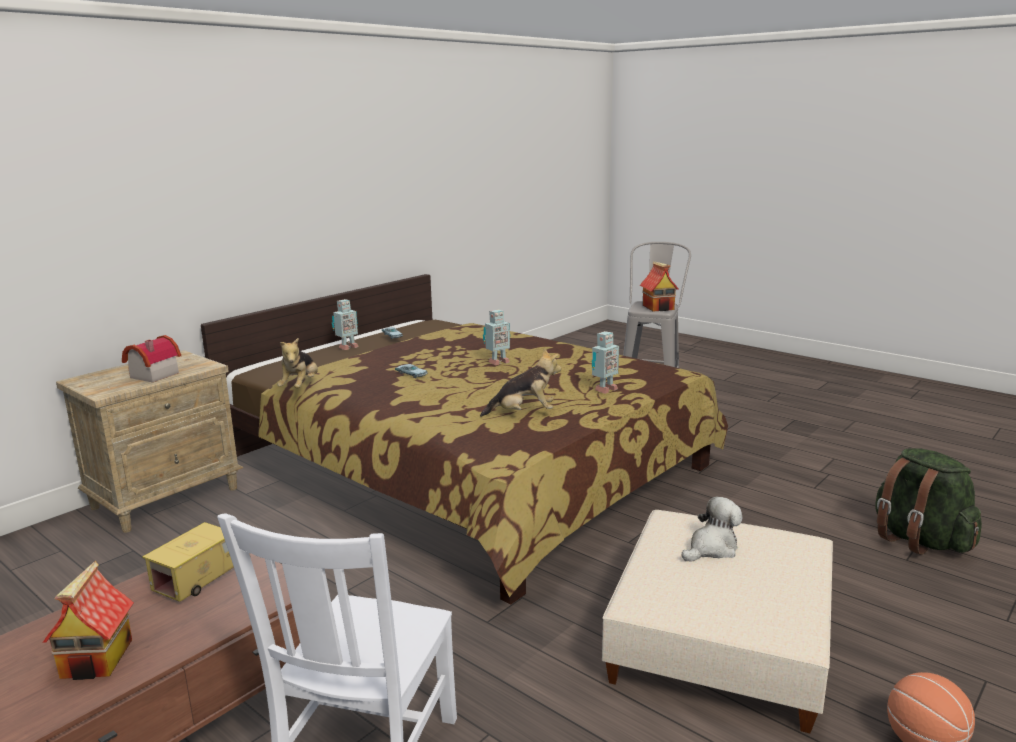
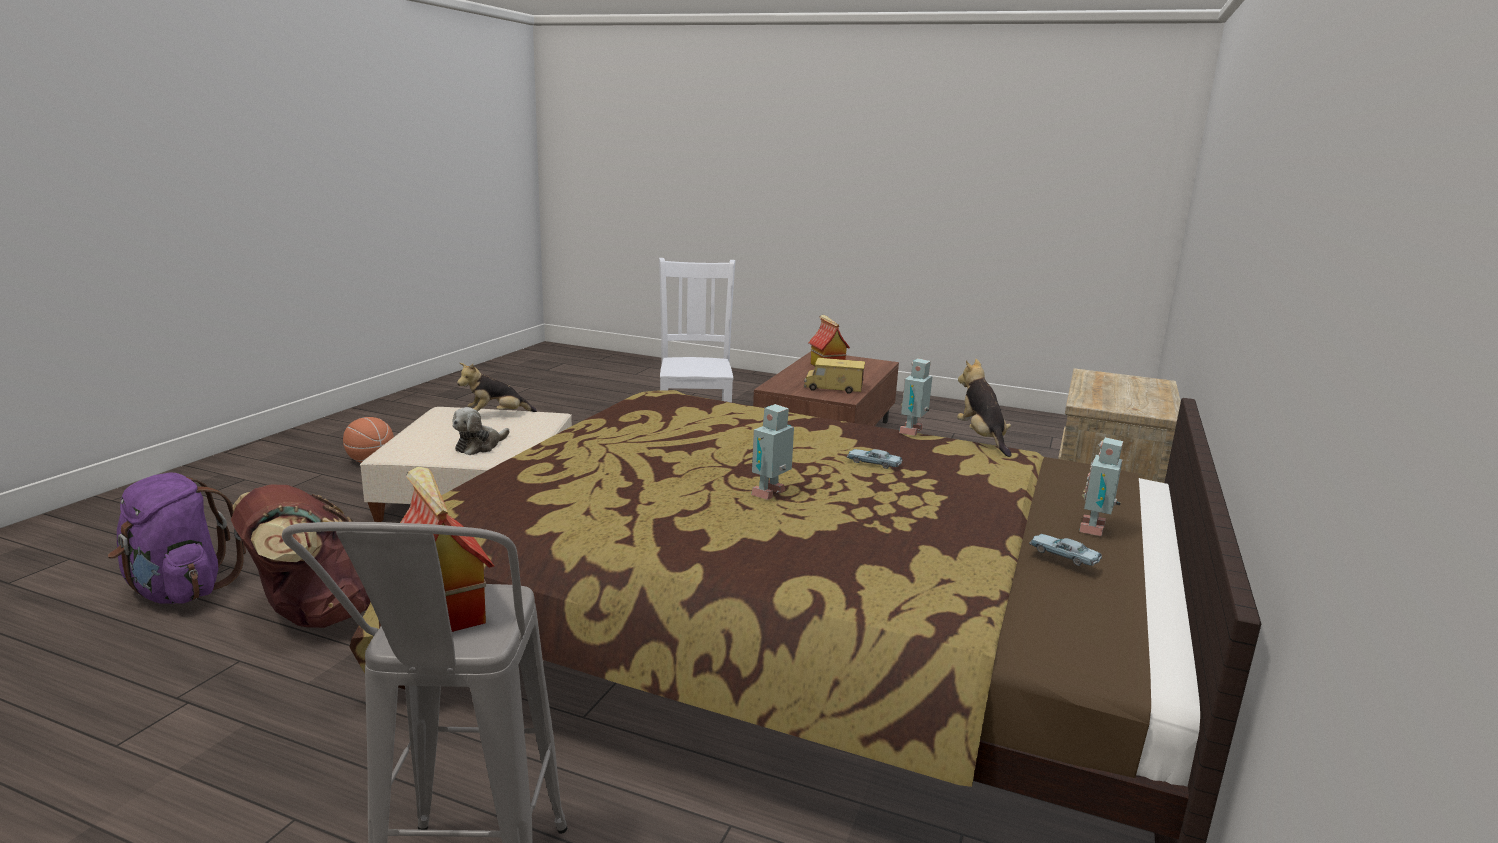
camera: 160 degrees right, 0 degrees up
(151, 375) = (1105, 389): toy house -> none
(201, 576) = (833, 388): toy truck -> toy truck turned 90 degrees clockwise
(523, 413) = (673, 424): plush toy -> plush toy (496, 416)
(604, 390) = (581, 458): toy robot -> toy robot (913, 432)
(789, 510) = (319, 614): none -> brown backpack
(919, 540) = (180, 591): green backpack -> purple backpack

